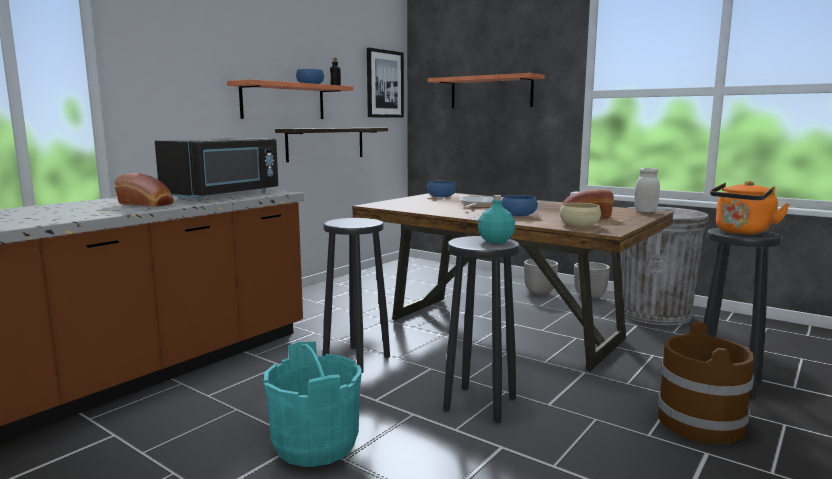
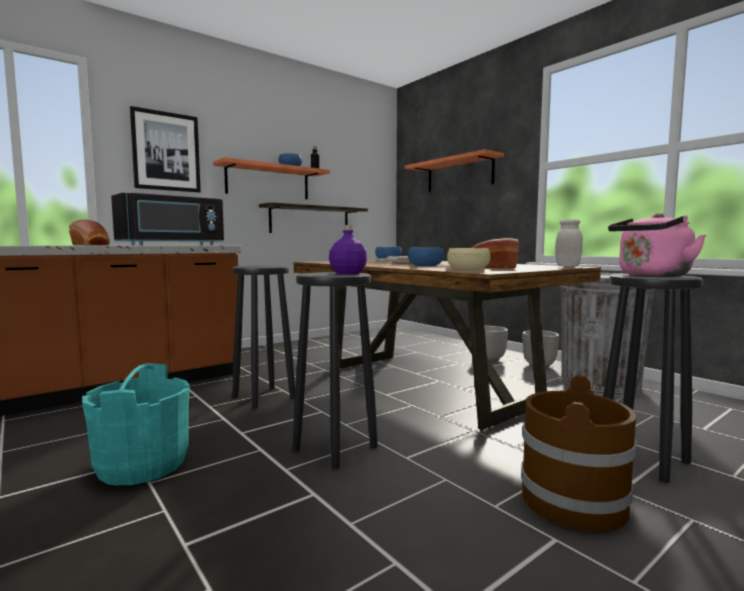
camera: 15 degrees right, 5 degrees down
(384, 84) = (372, 173): picture -> picture (166, 151)
(495, 241) = (347, 273): turquoise bottle -> purple bottle
(742, 233) = (651, 275): orange kettle -> pink kettle

